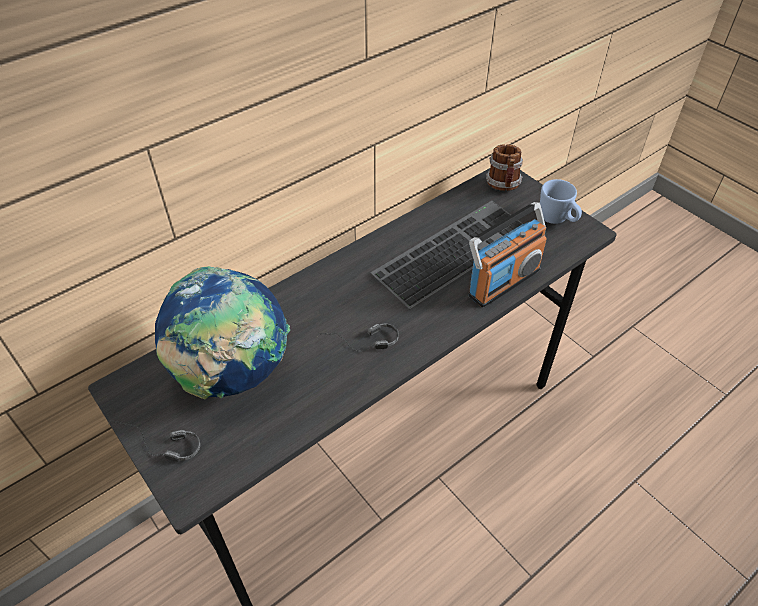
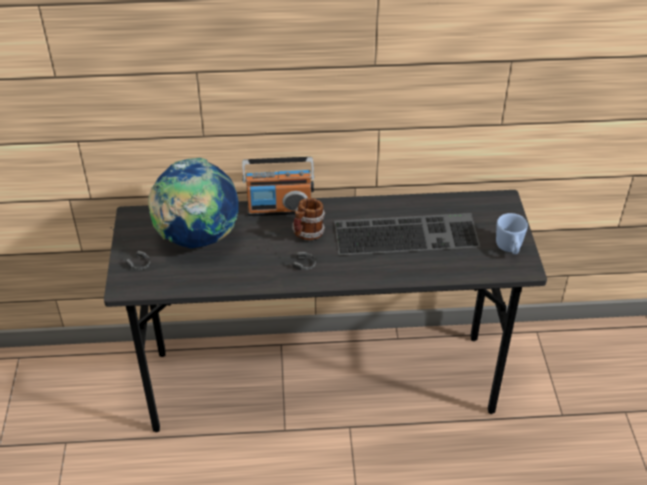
camera: 35 degrees right, 5 degrees down
(503, 186) = (494, 207): mug -> mug (307, 234)
(503, 282) = (421, 269): radio -> radio (279, 209)

